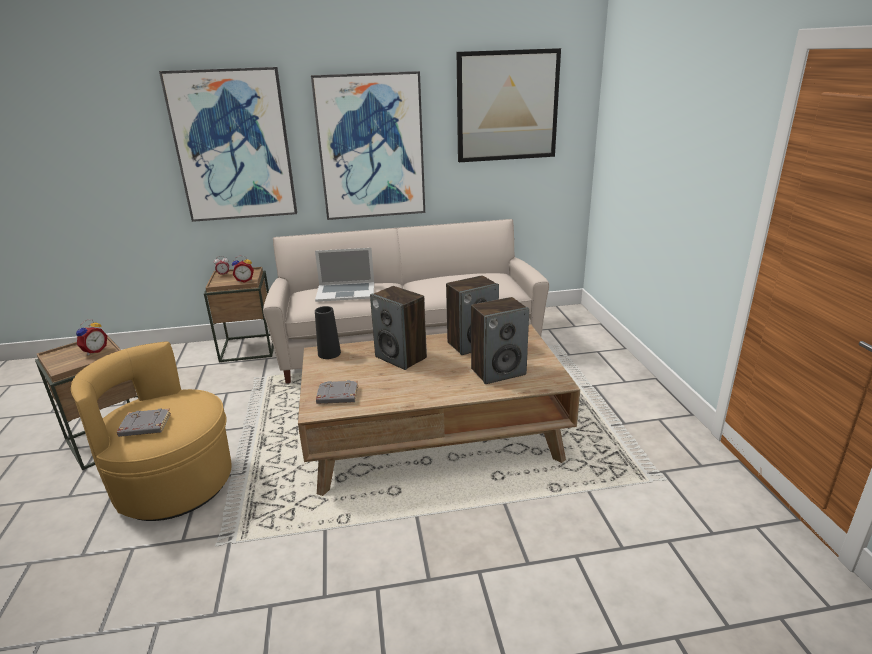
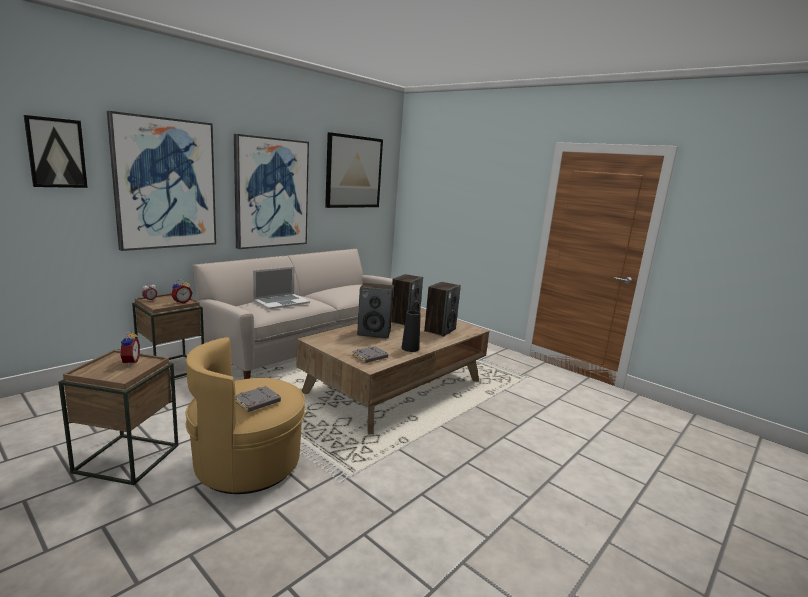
camera: 40 degrees left, 10 degrees down
(121, 123) = (56, 153): none -> picture
(329, 353) = (322, 338): black vase -> black vase (410, 348)

